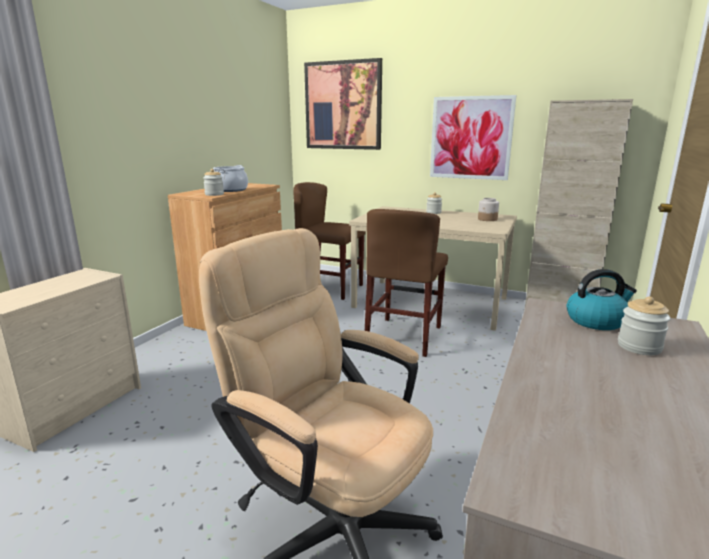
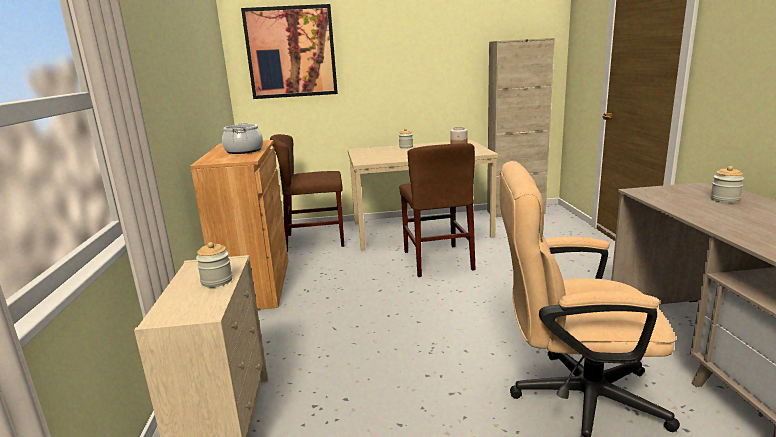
camera: 30 degrees left, 0 degrees up
(214, 194) = (246, 157): jar -> jar (217, 281)
(470, 138) = (424, 76): picture -> none
(596, 321) = (679, 192): kettle -> none

